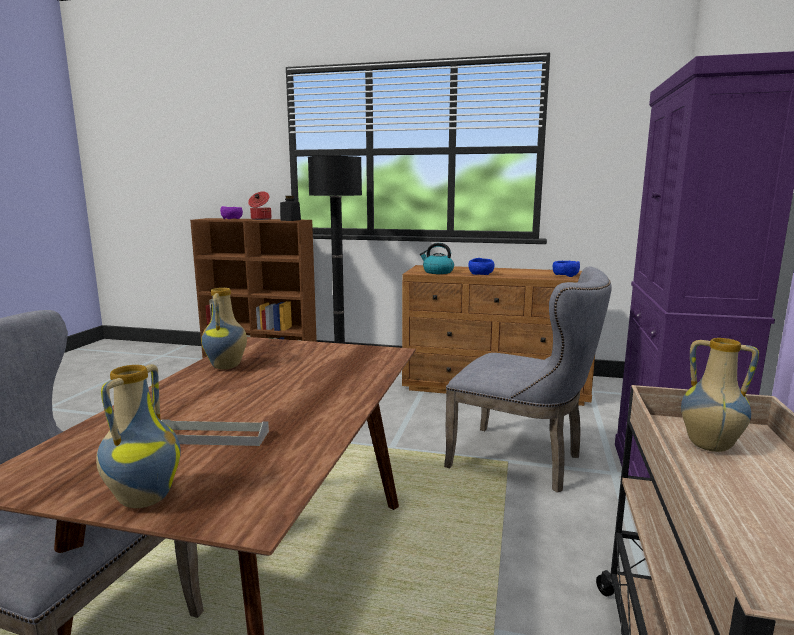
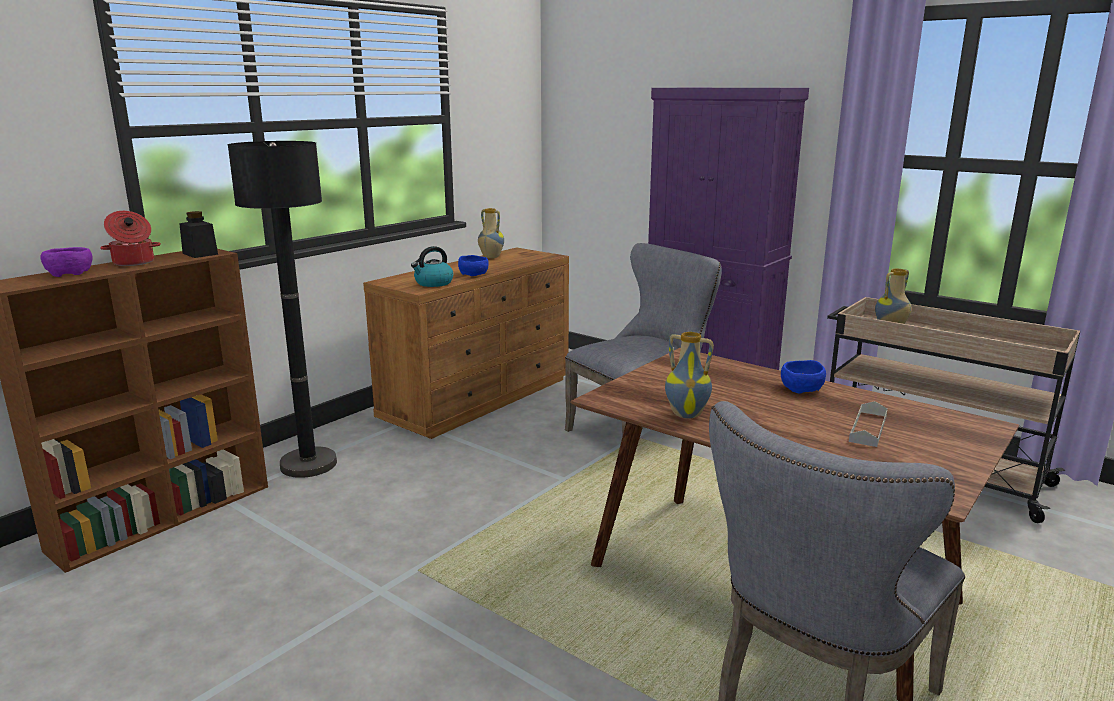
camera: 65 degrees left, 5 degrees up
(143, 498) = (966, 451): vase -> vase (490, 257)
(564, 275) = (526, 257): blue bowl -> blue bowl (801, 389)

